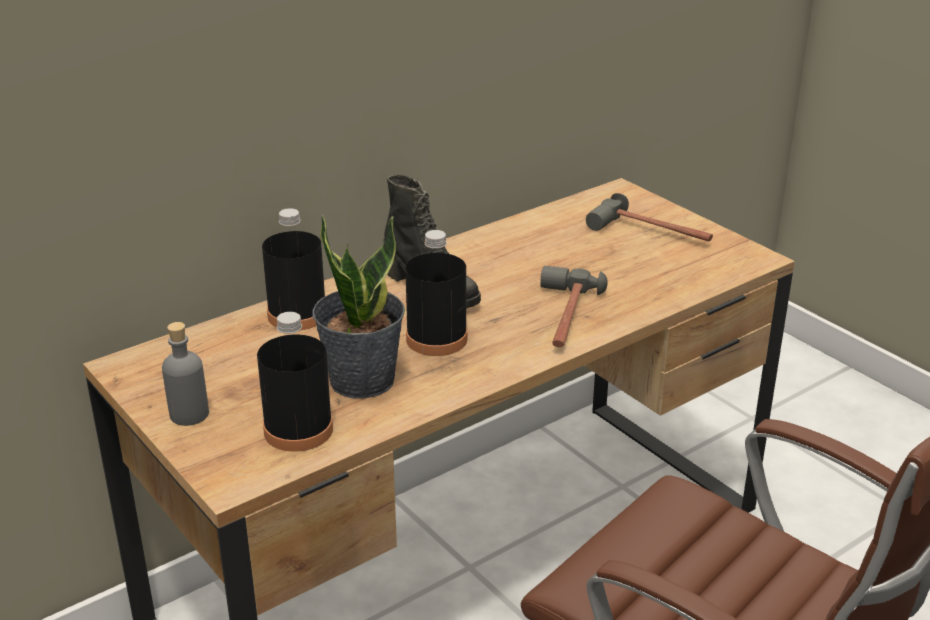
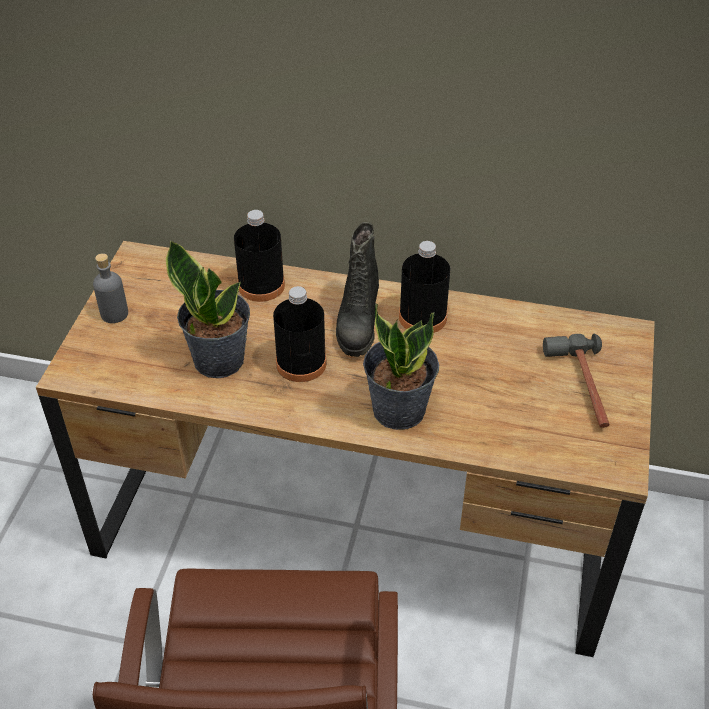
camera: 50 degrees right, 15 degrees up
(298, 430) = (141, 367): black bottle -> black bottle (422, 317)
(564, 317) = (398, 409): hammer -> potted plant

